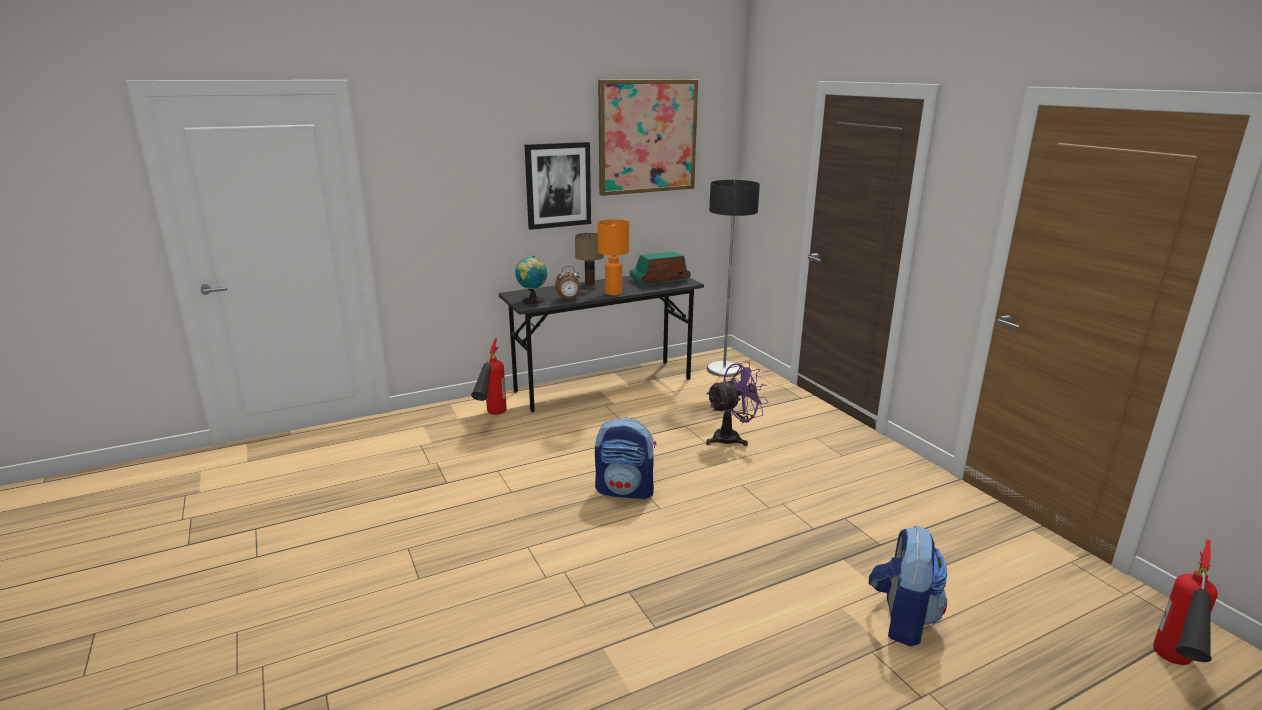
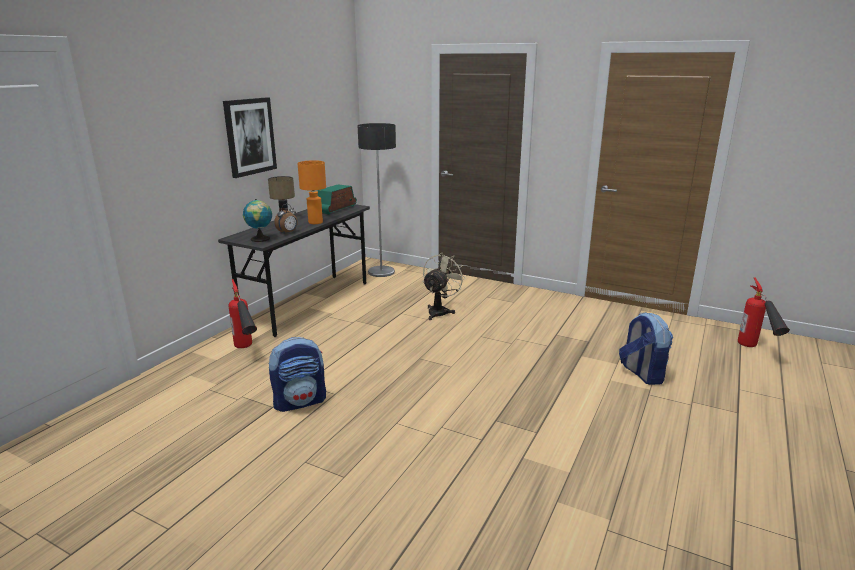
camera: 35 degrees left, 0 degrees up
(625, 490) = (415, 364): backpack -> backpack (300, 401)
(647, 137) = (304, 92): picture -> none
(732, 437) = (440, 311): purple fan -> beige fan

